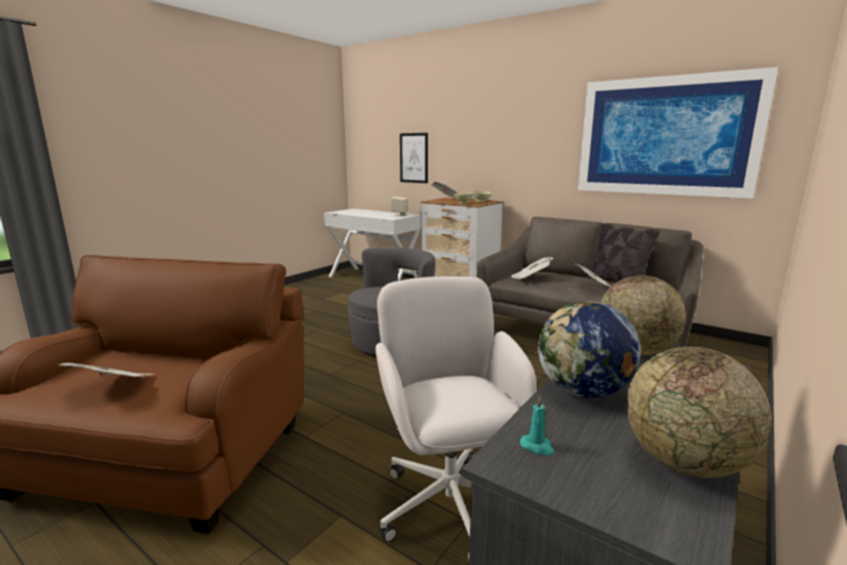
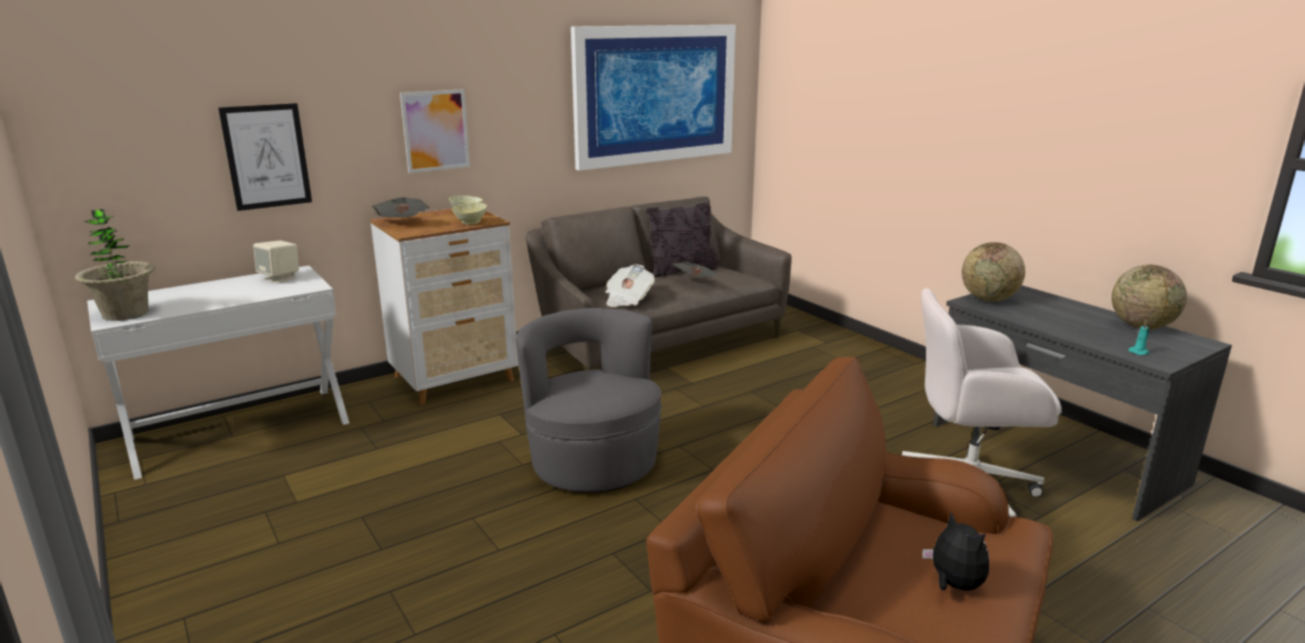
camera: 70 degrees left, 5 degrees up
(112, 388) = (953, 585): newspaper -> plush toy
(342, 212) = (125, 314): none -> potted plant
(489, 152) = (436, 130): none -> picture
(583, 391) = (1061, 327): globe -> none

